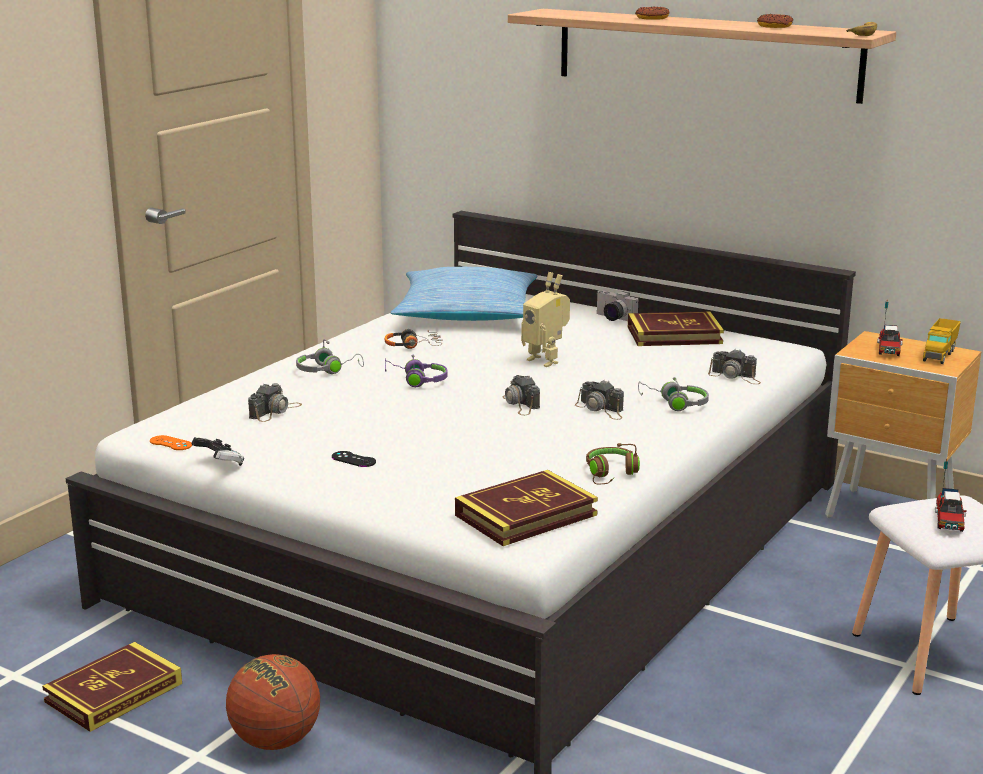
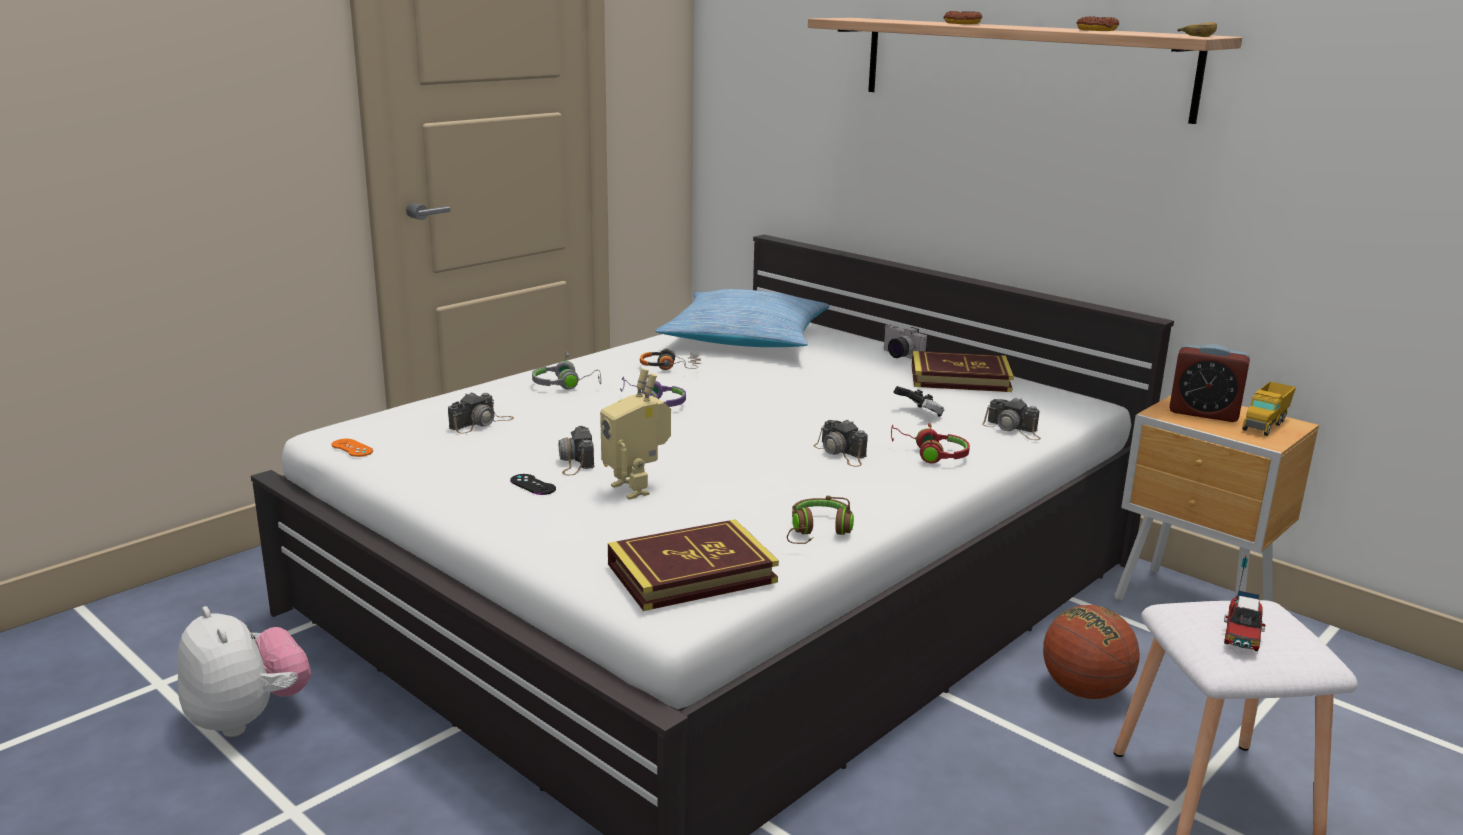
camera: 10 degrees right, 0 degrees up
(114, 692) = (247, 718): book -> plush toy
(220, 464) = (385, 476): game controller -> game controller (919, 414)
(275, 741) = (386, 804): basketball -> basketball (1084, 690)
(520, 404) = (753, 439): camera -> camera (575, 461)
(546, 360) = (805, 393): toy robot -> toy robot (636, 488)
(674, 404) = (929, 454): grey headphones -> red headphones
(889, 349) = (1203, 413): toy truck -> alarm clock

